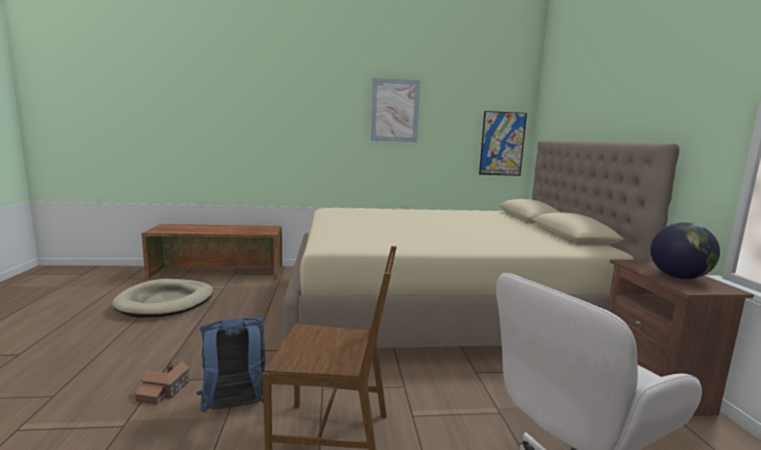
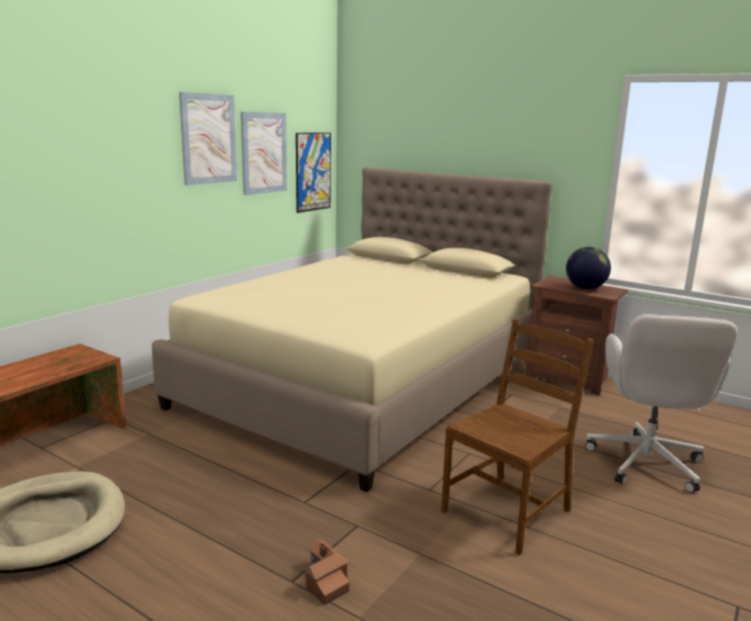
camera: 50 degrees left, 5 degrees up
(235, 408) = (411, 545): blue backpack -> none
(447, 124) = (264, 153): none -> picture

